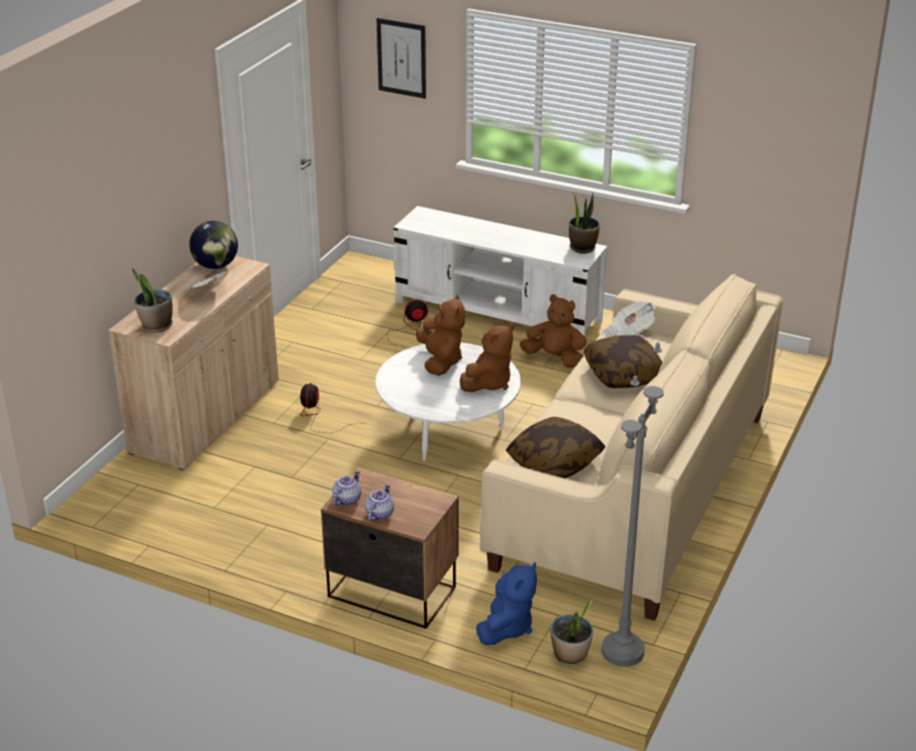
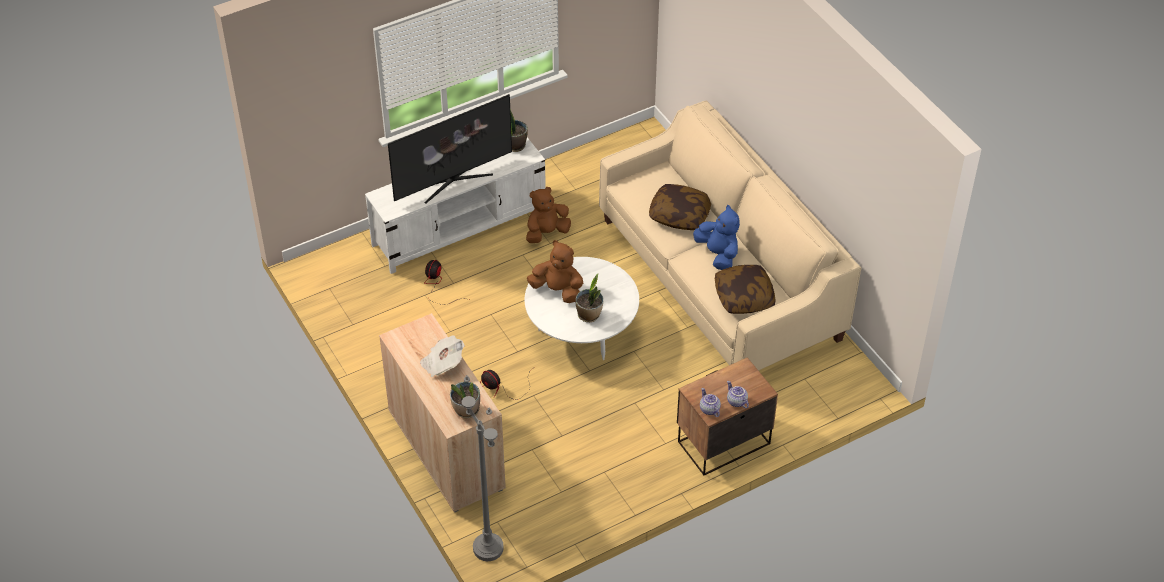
camera: 55 degrees left, 15 degrees up
(216, 266) = (406, 342): globe -> none
(401, 58) = (319, 93): picture -> none
(488, 383) = (605, 281): brown plush toy -> none
(490, 237) = (453, 181): none -> television
(506, 627) = (797, 407): blue plush toy -> blue plush toy (718, 254)
(570, 656) = (843, 392): potted plant -> potted plant (589, 315)
(622, 652) = (856, 368): grey floor lamp -> grey floor lamp (488, 548)
(627, 334) = (637, 186): newspaper -> none

